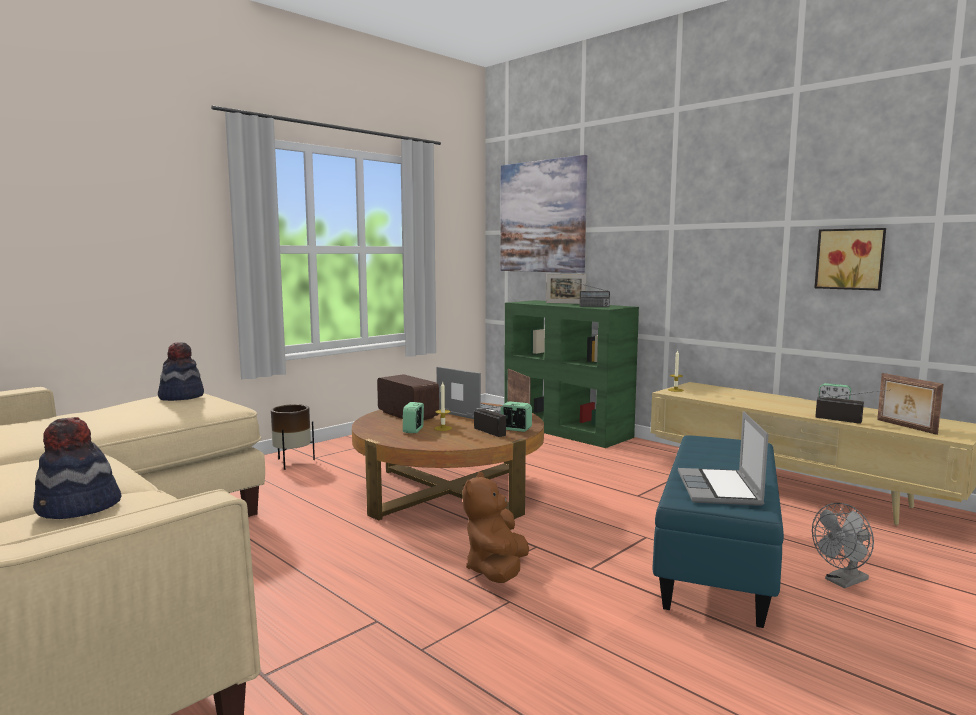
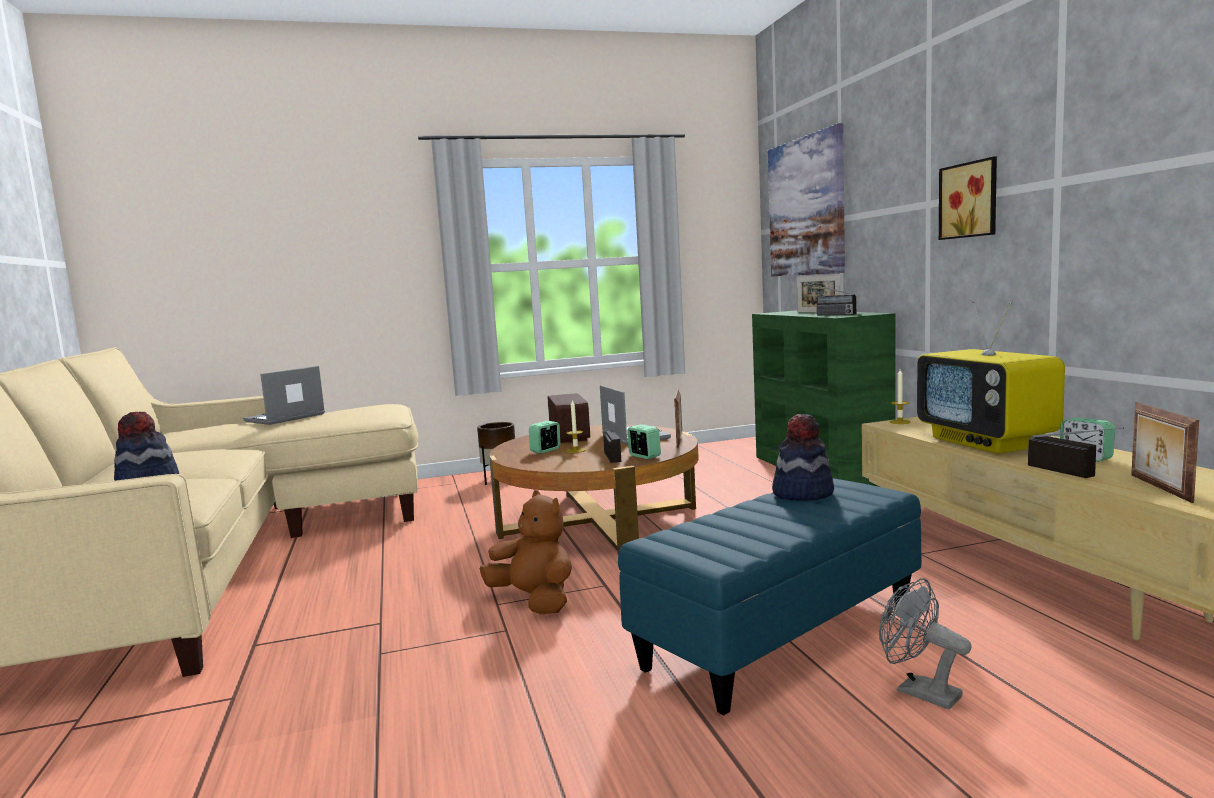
camera: 30 degrees right, 0 degrees up
(181, 396) = (367, 407): hat -> hat (802, 493)
(496, 571) = (534, 601): brown plush toy -> brown plush toy turned 90 degrees clockwise
(720, 489) = (718, 537): laptop -> laptop (285, 418)
(760, 402) = (987, 442): none -> television
(843, 582) = (919, 691): grey fan -> grey fan turned 45 degrees clockwise
(850, 259) = (1137, 227): picture -> picture (970, 200)

